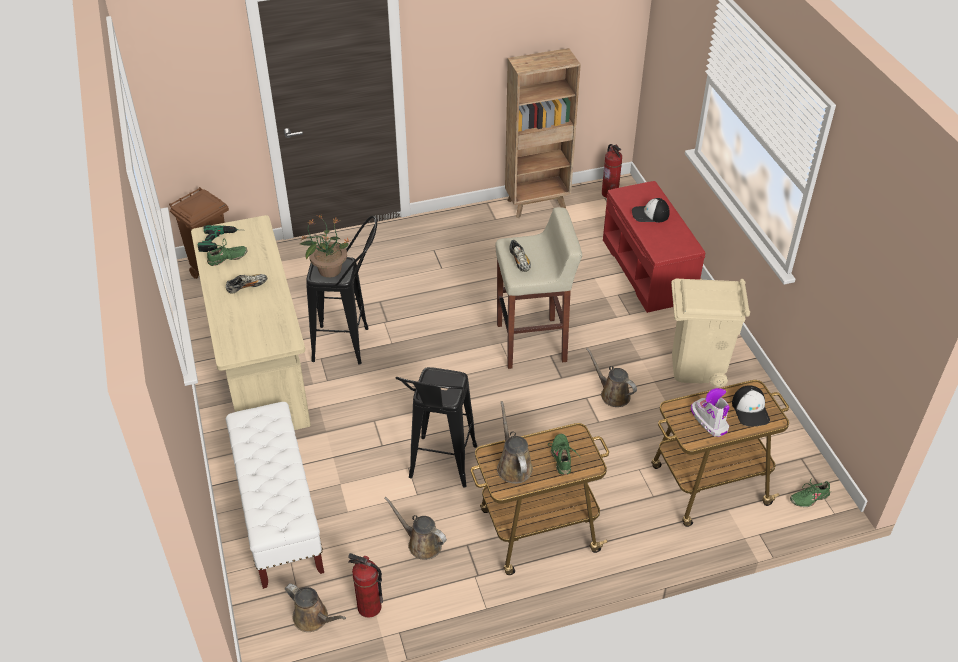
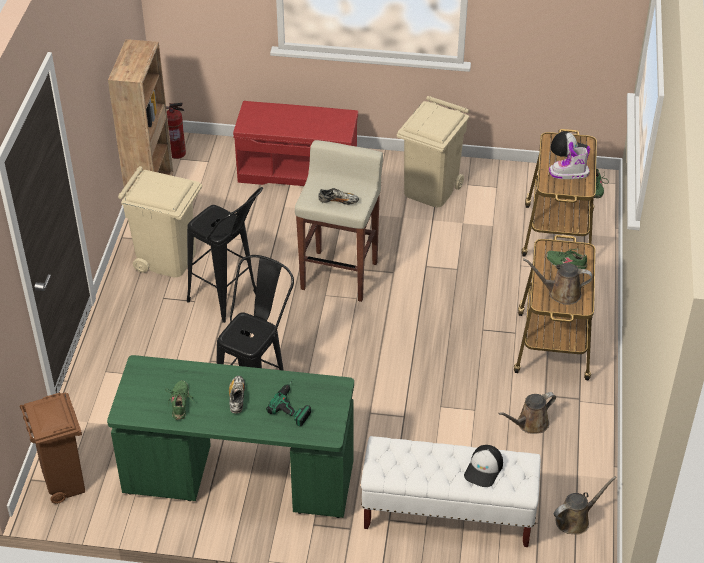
camera: 65 degrees left, 0 degrees up
(222, 241) = (147, 401): power drill -> power drill (294, 403)
(259, 364) = (239, 479): beige desk -> green desk
(329, 270) = (246, 334): potted plant -> none
(369, 607) = (580, 478): fire extinguisher -> none
(440, 471) = (456, 386): black stool -> black stool (230, 302)
(480, 235) = (168, 258): none -> beige trash can
(612, 394) = (431, 249): brown watering can -> none
(650, 214) = (287, 120): cap -> cap (484, 469)

